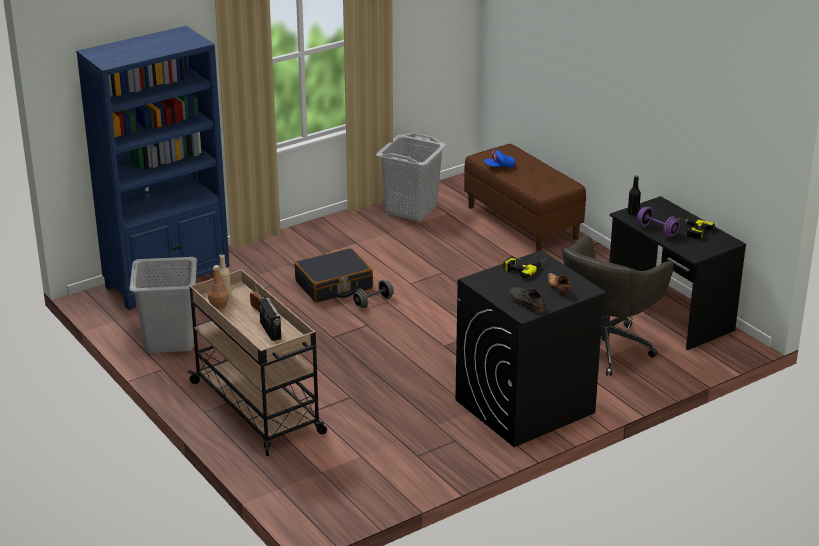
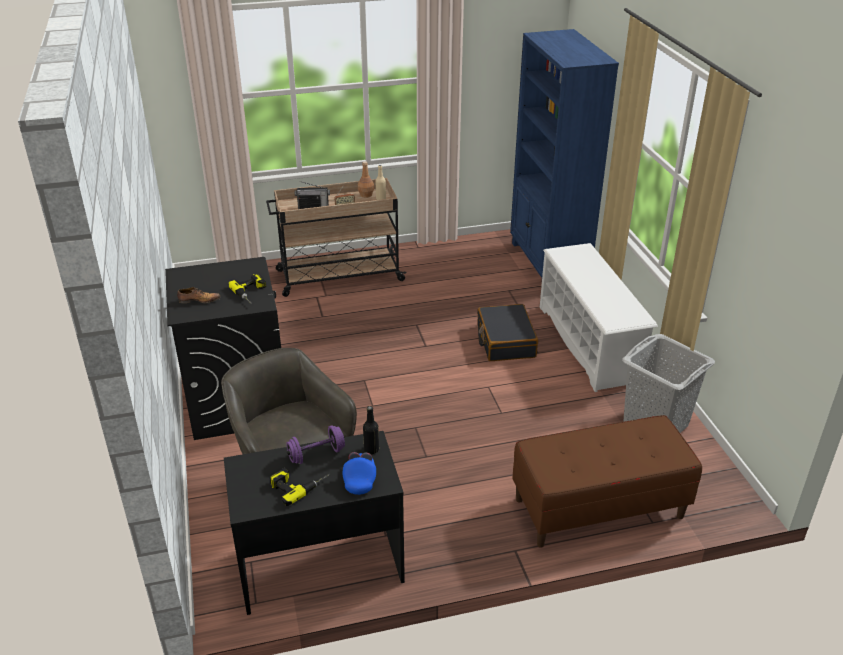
camera: 110 degrees right, 5 degrees up
(169, 340) = (457, 254): grey laundry basket -> none
(312, 246) = (589, 343): none -> white shoe rack
(373, 302) = (463, 357): grey dumbbell -> none
(499, 167) = (626, 433): blue cap -> blue cap (360, 479)
(526, 302) = (193, 278): grey shoe -> none

